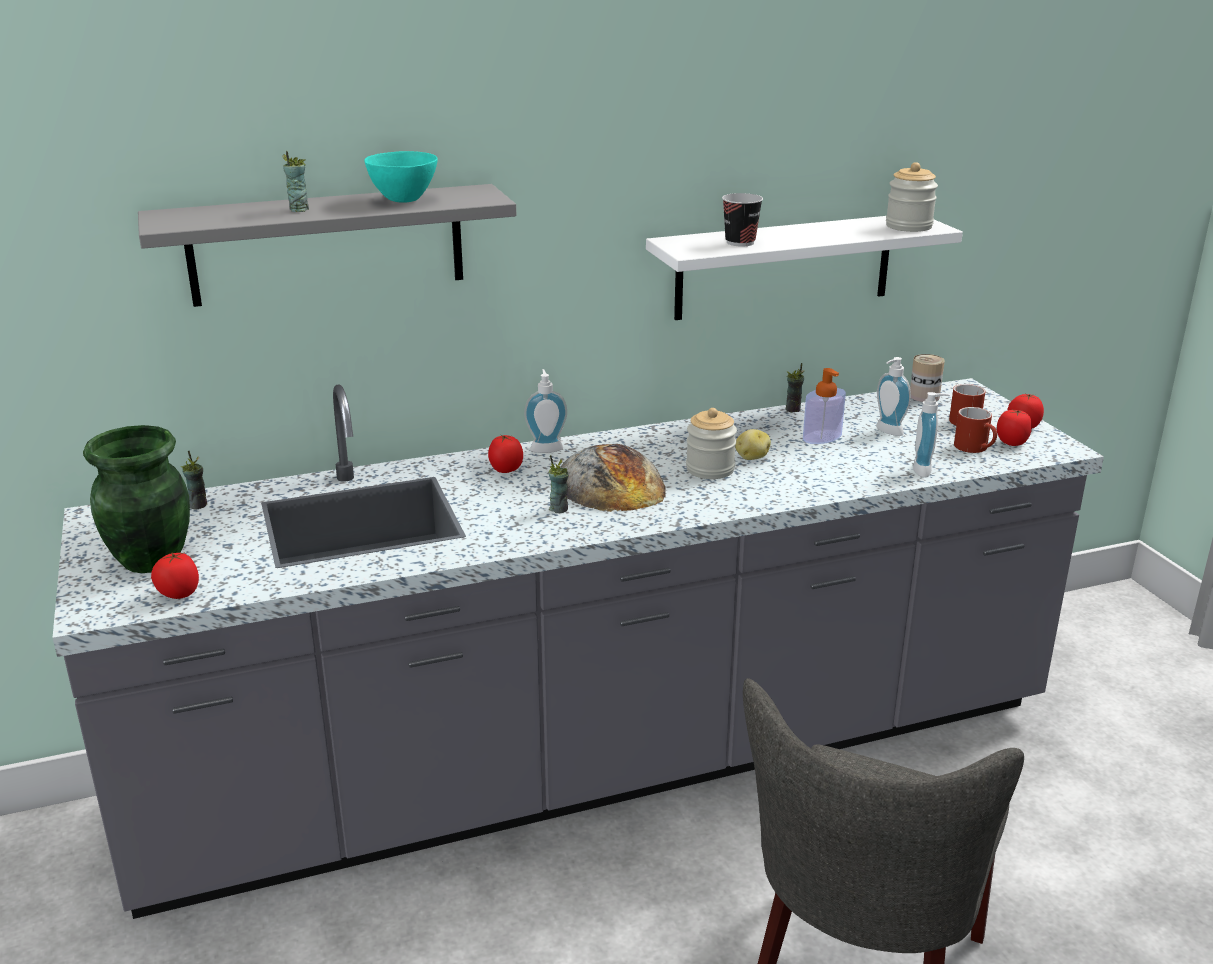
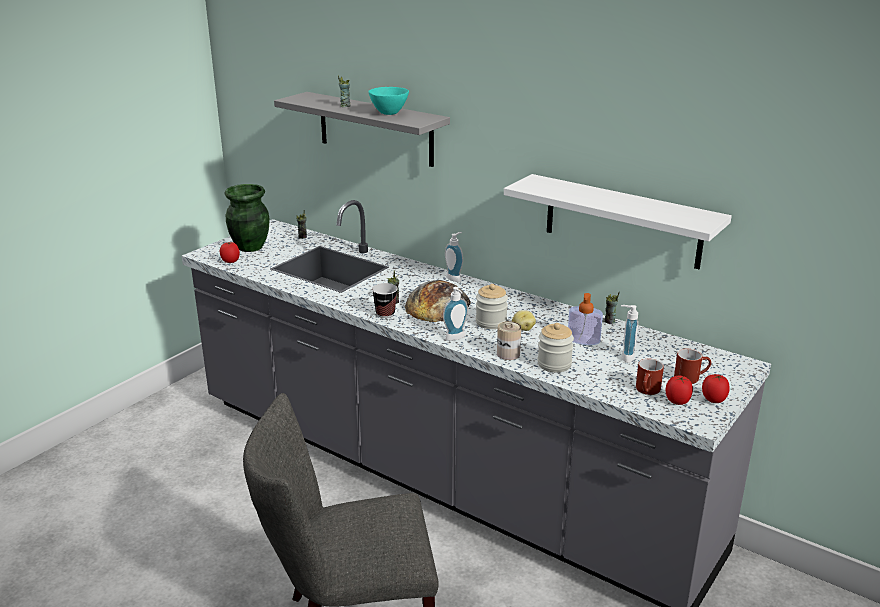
camera: 55 degrees right, 0 degrees up
(505, 471) = (416, 278): tomato -> none
(740, 242) = (562, 191): cup -> cup (385, 314)
(908, 226) = (687, 218): jar -> jar (554, 364)
(924, 396) = (705, 355): can -> can (508, 354)
(926, 470) = (586, 382): soap dispenser -> soap dispenser (456, 338)

